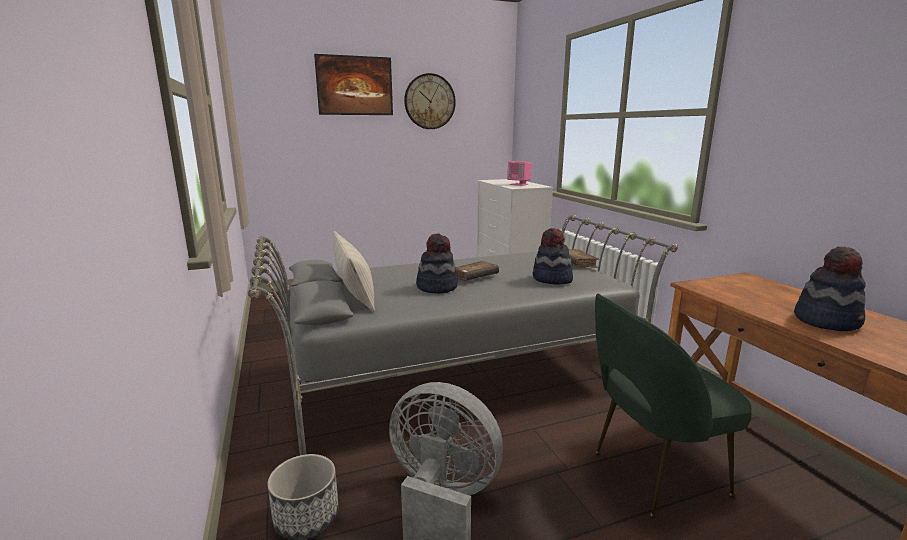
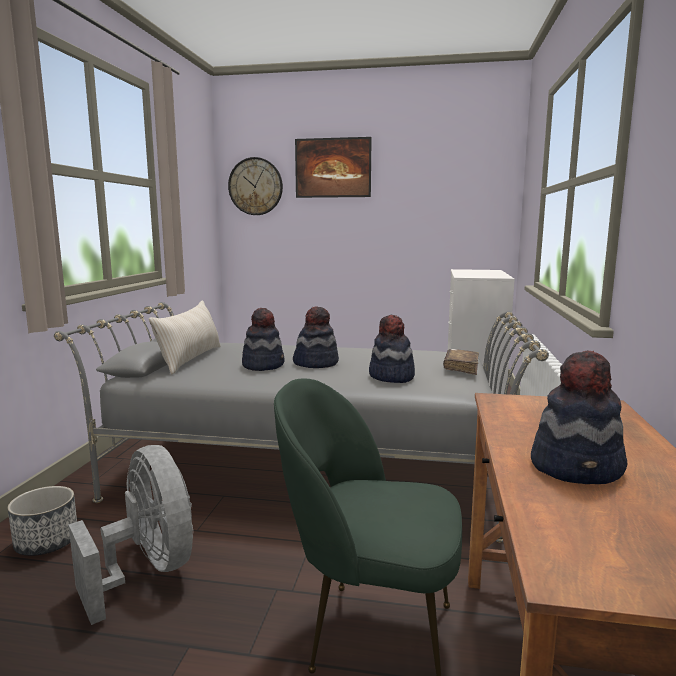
camera: 30 degrees right, 5 degrees down
(429, 101) = (413, 181): wall clock -> wall clock (255, 186)
(474, 277) = (316, 363): brown book -> hat
(519, 184) = (481, 274): pink speaker -> none

